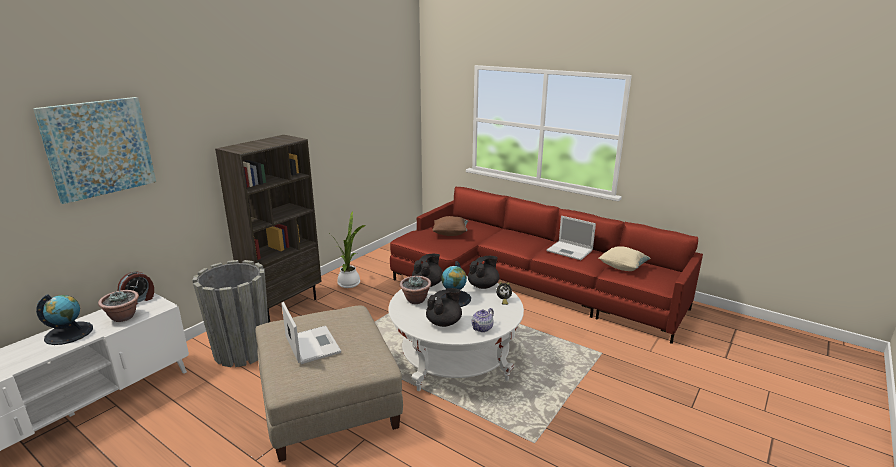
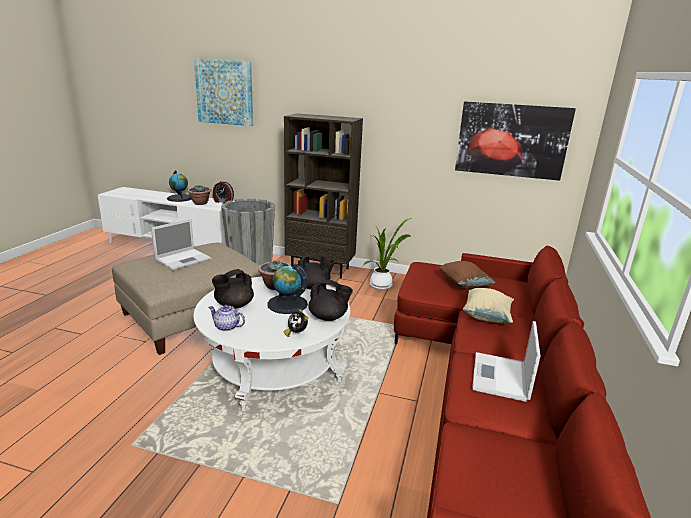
camera: 70 degrees right, 0 degrees up
(383, 122) = (511, 140): none -> picture
(444, 322) = (233, 305): black teapot -> black teapot turned 105 degrees clockwise
(622, 267) = (494, 445): beige pillow -> beige pillow (486, 317)

